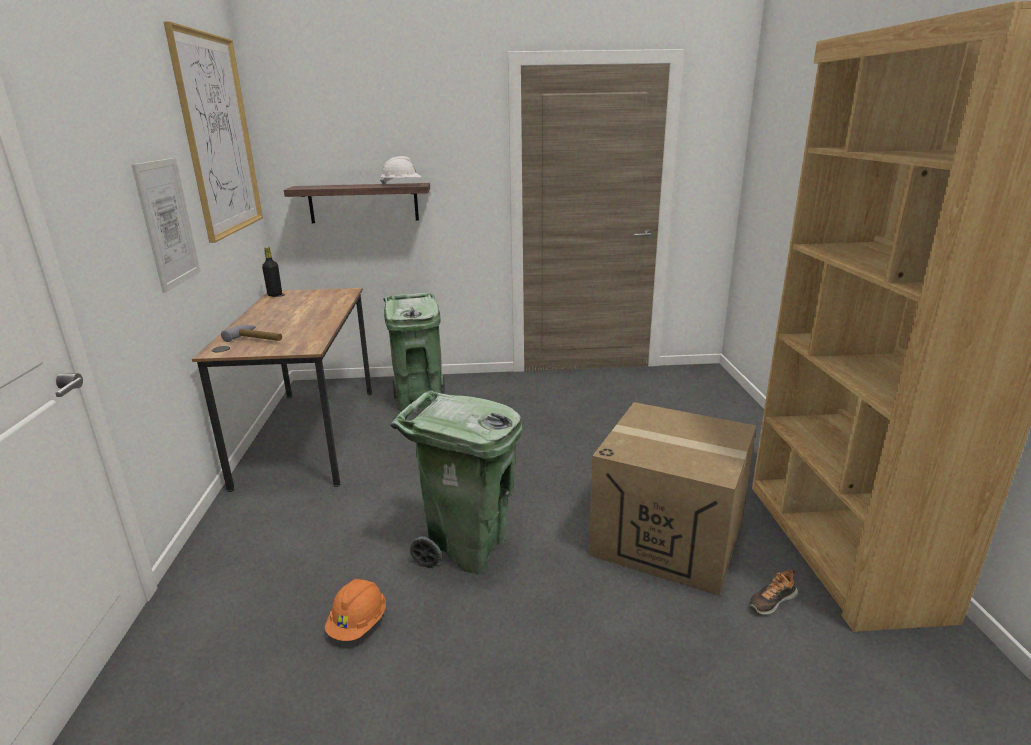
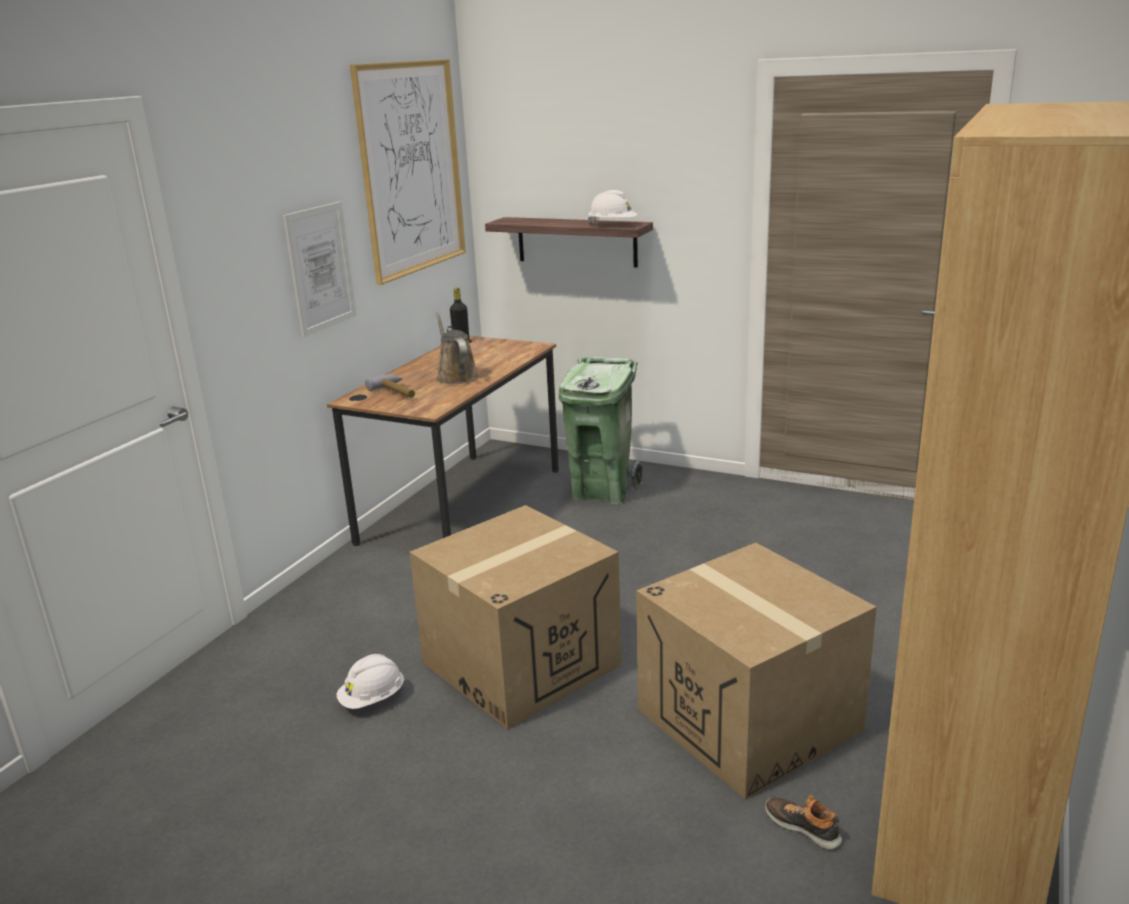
camera: 30 degrees right, 0 degrees up
(301, 320) = (455, 376): none -> brown watering can
(358, 624) = (373, 699): orange hard hat -> white hard hat
(467, 548) = (521, 663): green trash can -> cardboard box
(771, 601) = (803, 827): shoe -> shoe turned 45 degrees clockwise

